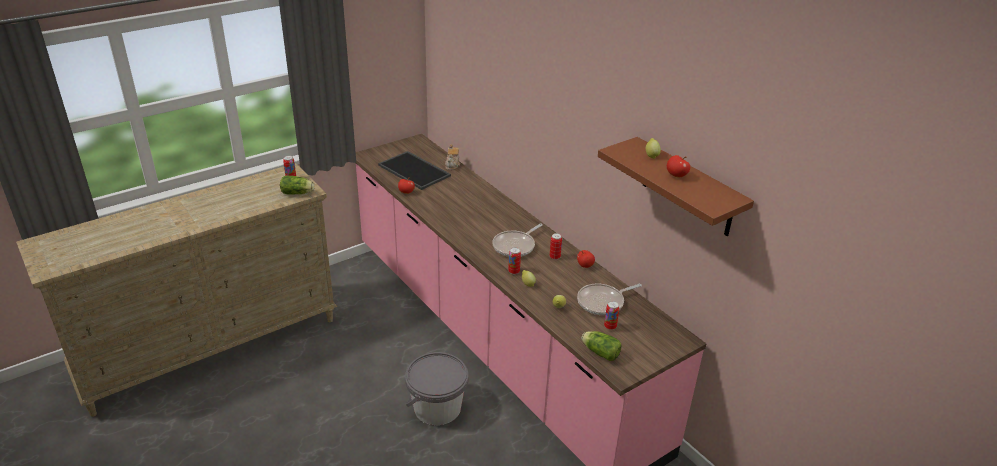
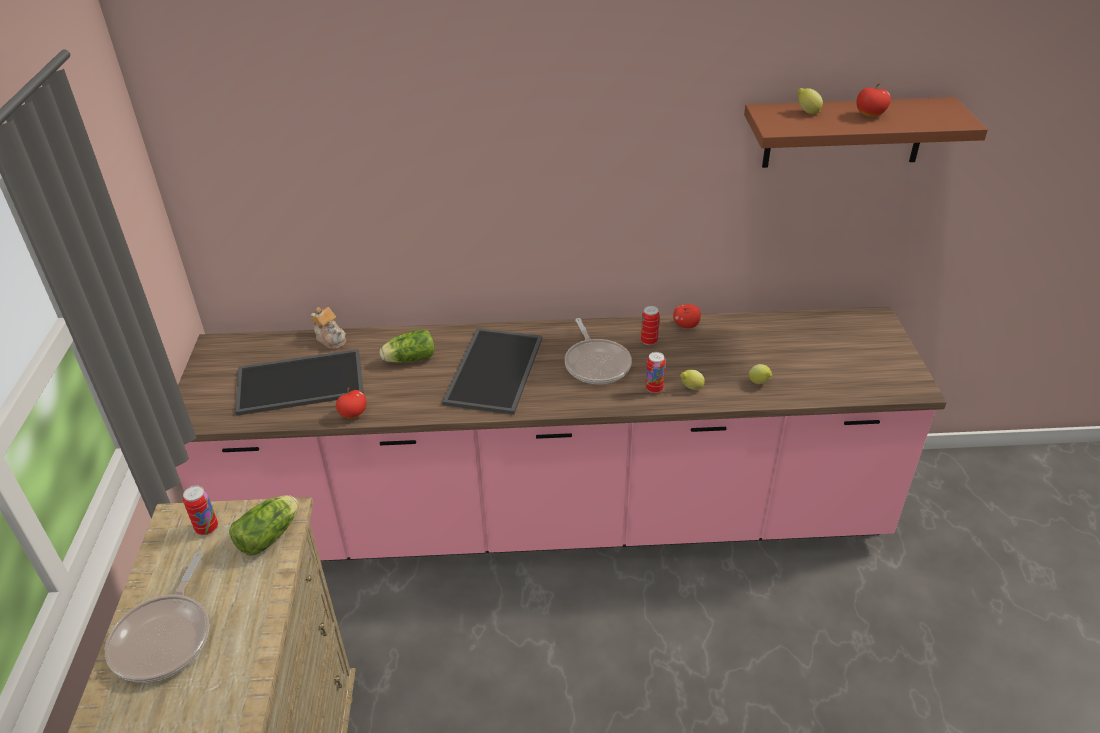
camera: 55 degrees left, 5 degrees up
(437, 407) = (640, 643): grey bucket -> none
(477, 216) = (492, 369): none -> tray
(599, 352) = (867, 387): lettuce -> lettuce (408, 359)
(603, 302) = (772, 343): frying pan -> frying pan (165, 637)
(610, 326) = (823, 359): can -> none

